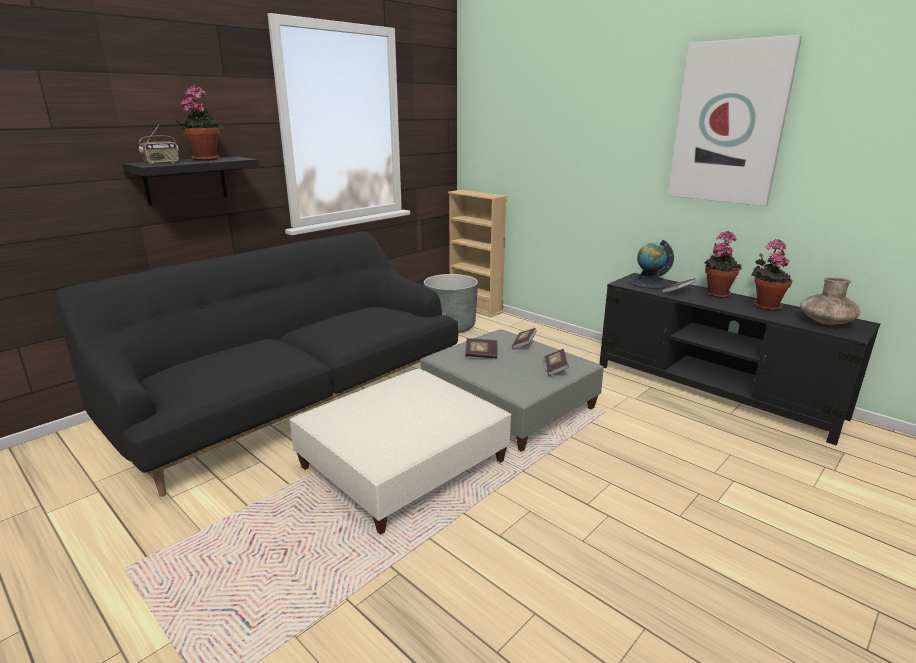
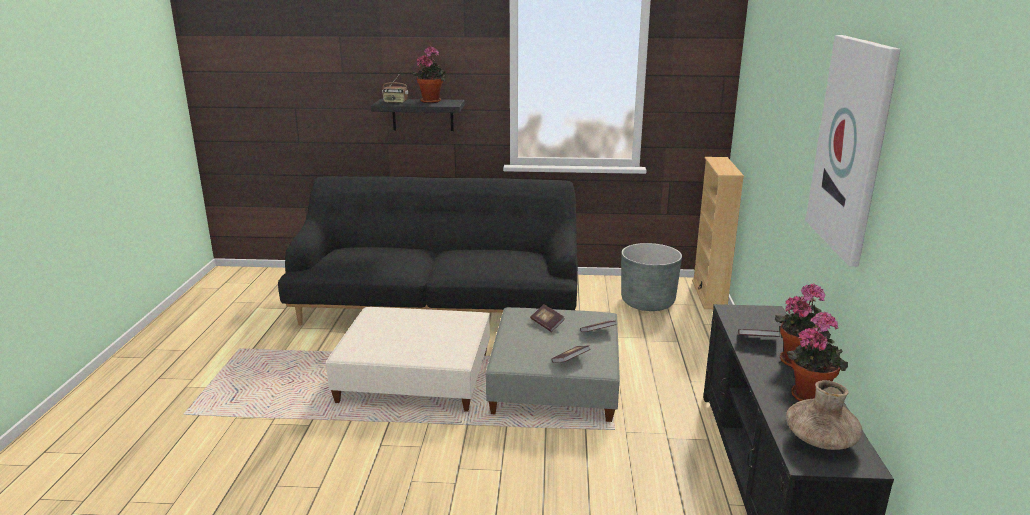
camera: 50 degrees right, 0 degrees up
(649, 283) = (759, 320): globe -> none

